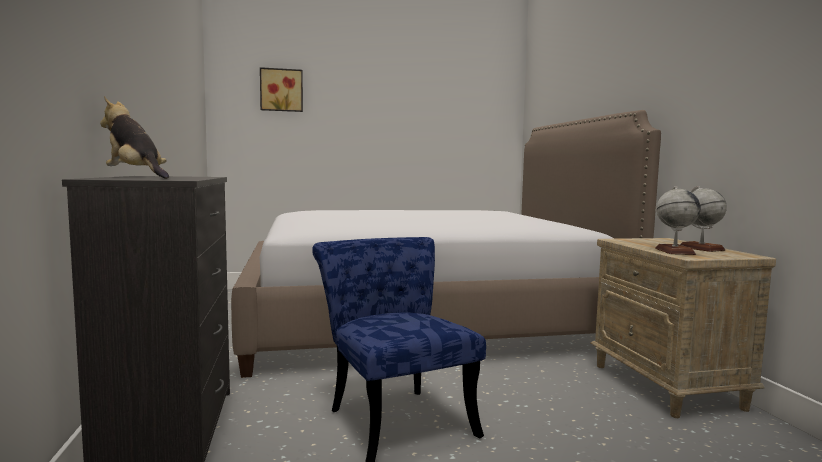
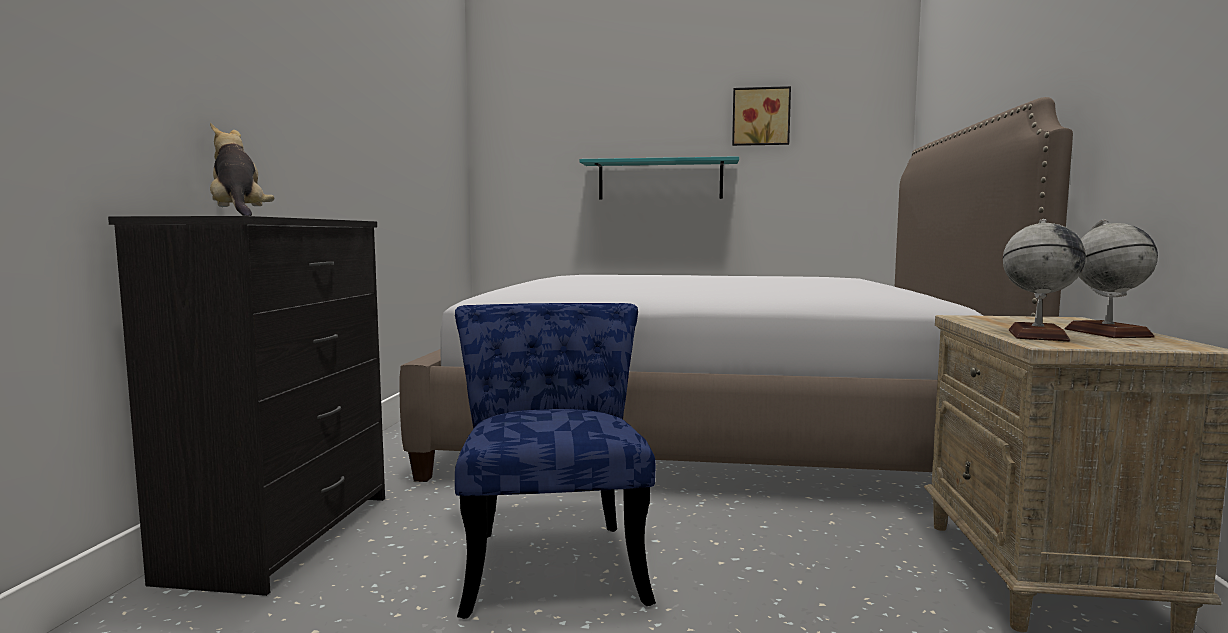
camera: 20 degrees right, 0 degrees up
(281, 90) = (558, 120): picture -> picture (760, 117)
(360, 139) = (660, 180): none -> turquoise shelf

